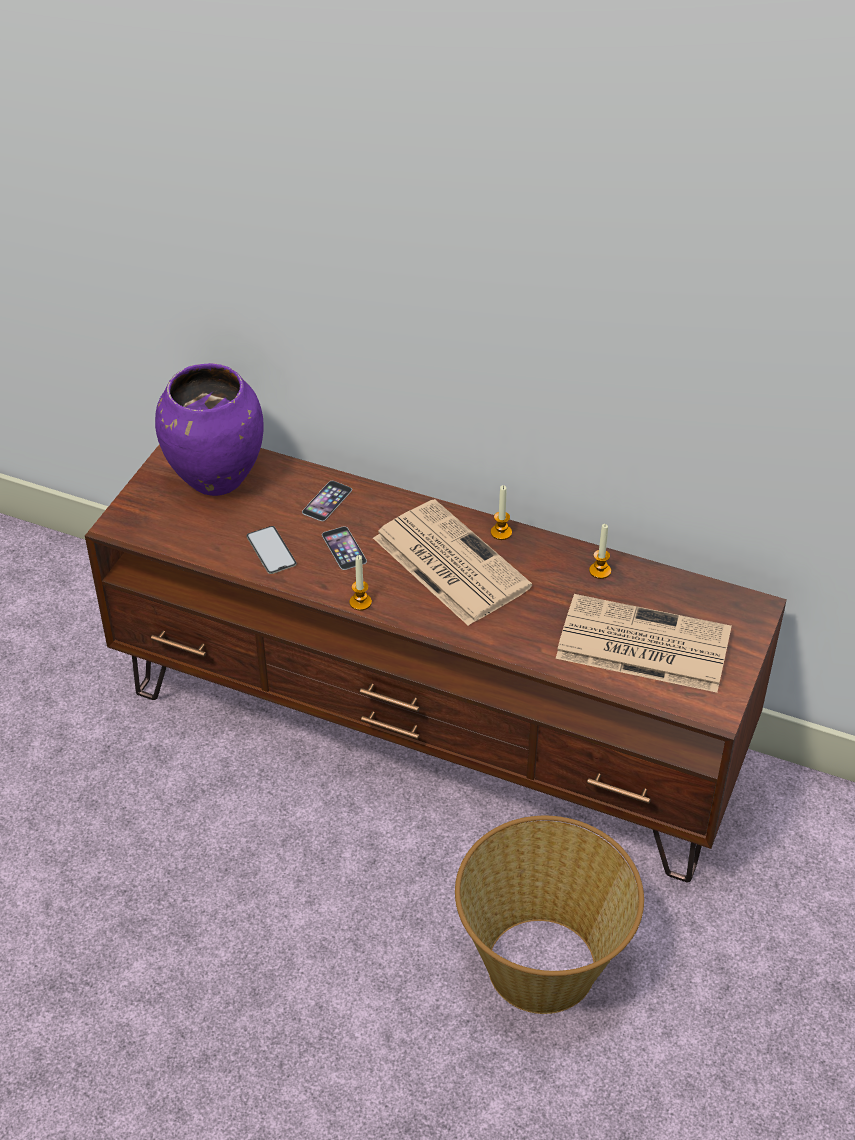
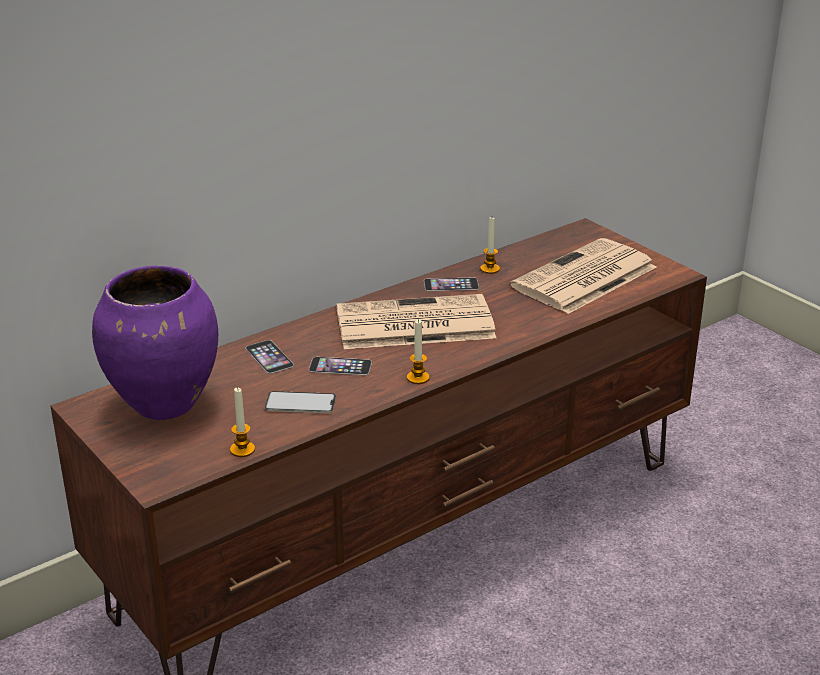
camera: 60 degrees left, 15 degrees down
(501, 532) = (403, 293): candle -> candle (242, 450)
(542, 963) = (697, 563): basket -> none
(545, 557) = (451, 284): none -> phone

